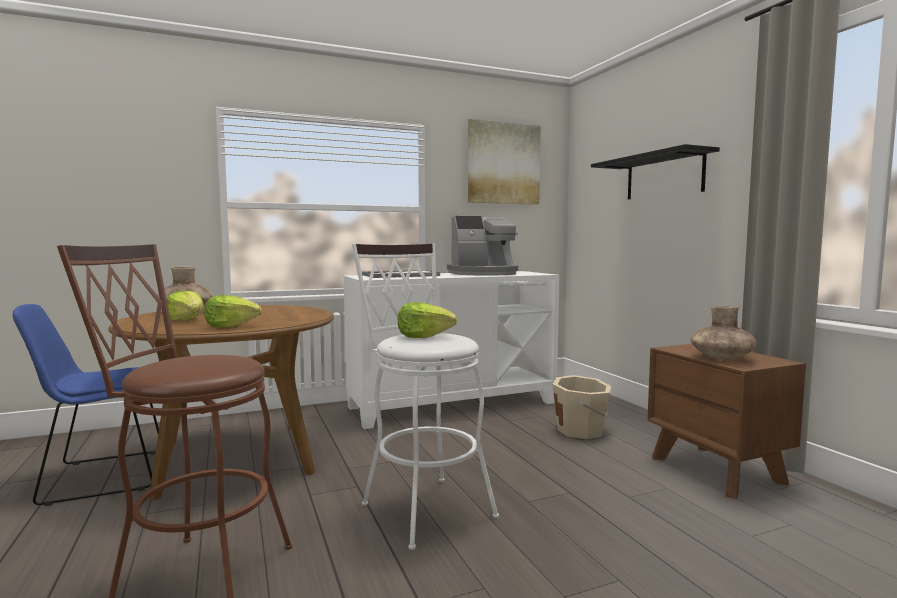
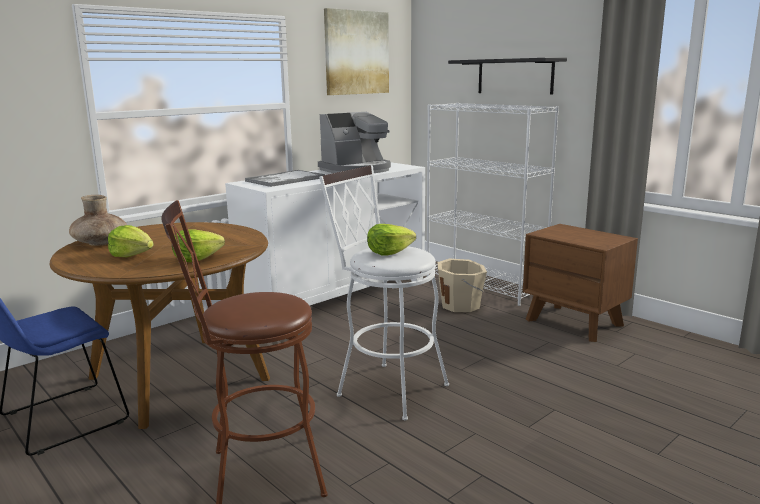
camera: 20 degrees left, 10 degrees up
(624, 414) = (484, 285): none -> white bookcase
(721, 358) = (583, 239): brown vase -> none

